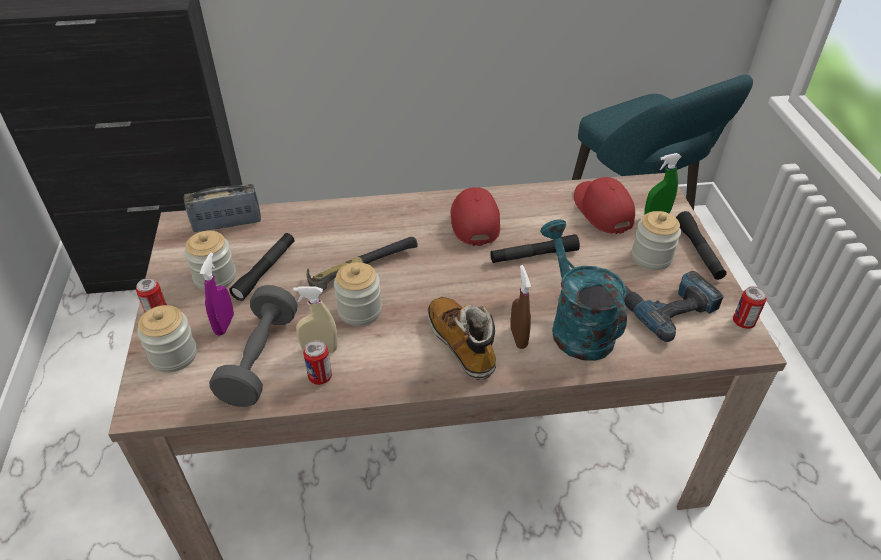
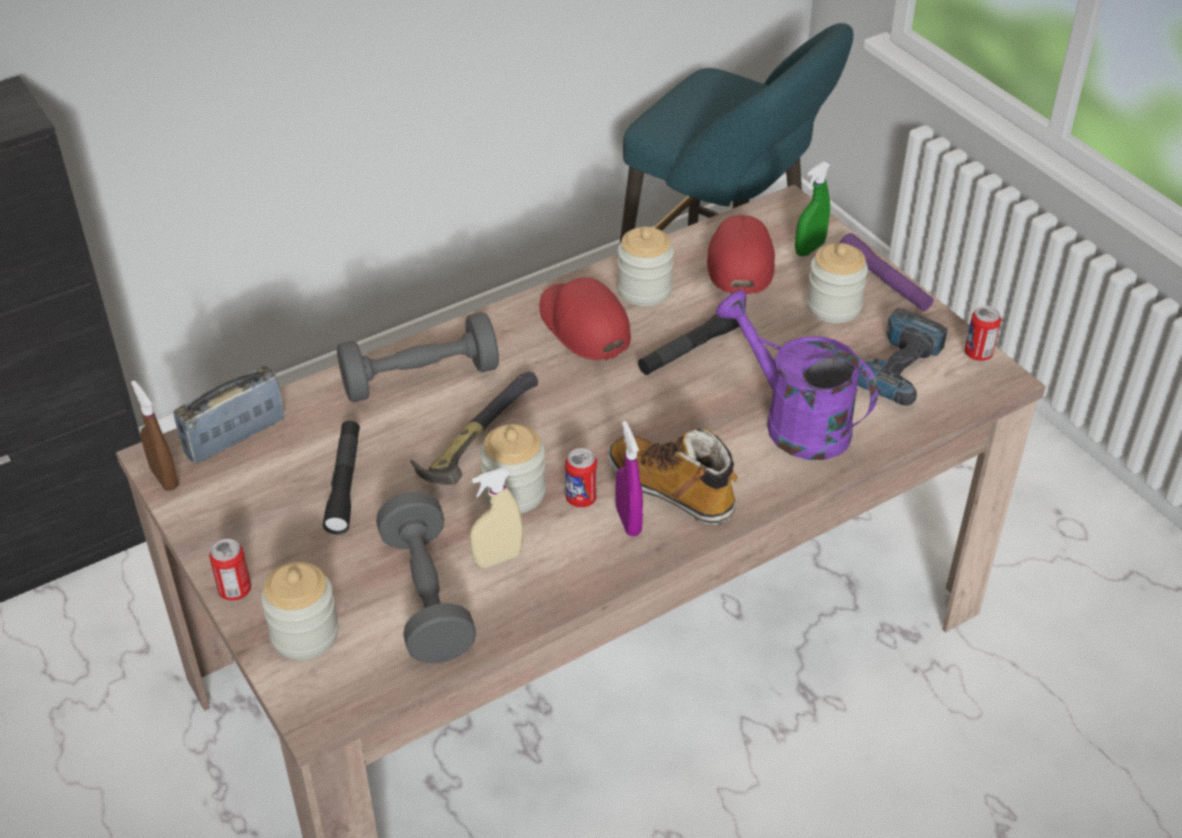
camera: 25 degrees left, 0 degrees up
(215, 277) = (279, 516): jar -> jar (644, 290)
(224, 324) = (343, 572): purple spray bottle -> purple spray bottle (628, 521)
(320, 377) = (522, 590): can -> can (581, 498)
(353, 222) = (420, 378): none -> grey dumbbell
(518, 337) = (735, 458): brown spray bottle -> brown spray bottle (164, 478)
(576, 326) = (794, 421): turquoise watering can -> purple watering can
(602, 210) = (739, 262): red cap -> red cap turned 45 degrees clockwise
(698, 251) = (884, 281): black flashlight -> purple flashlight

